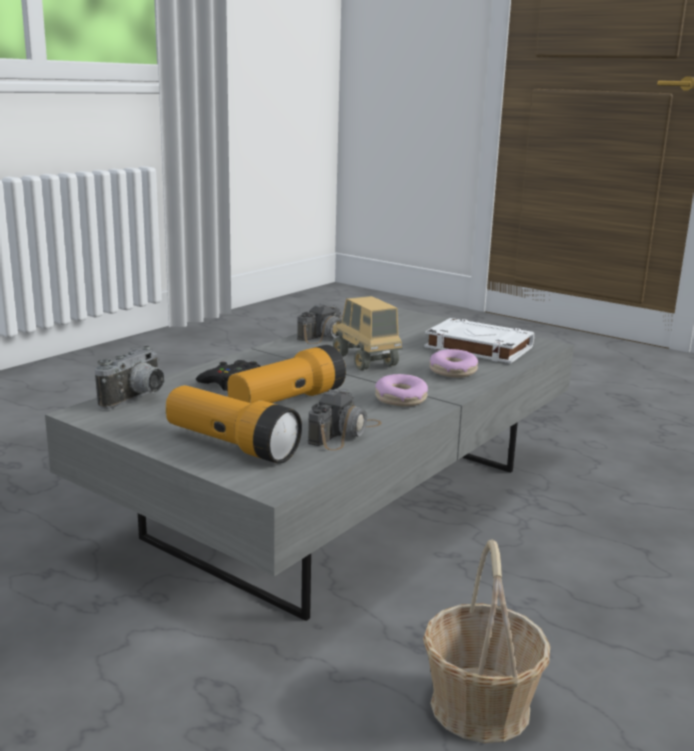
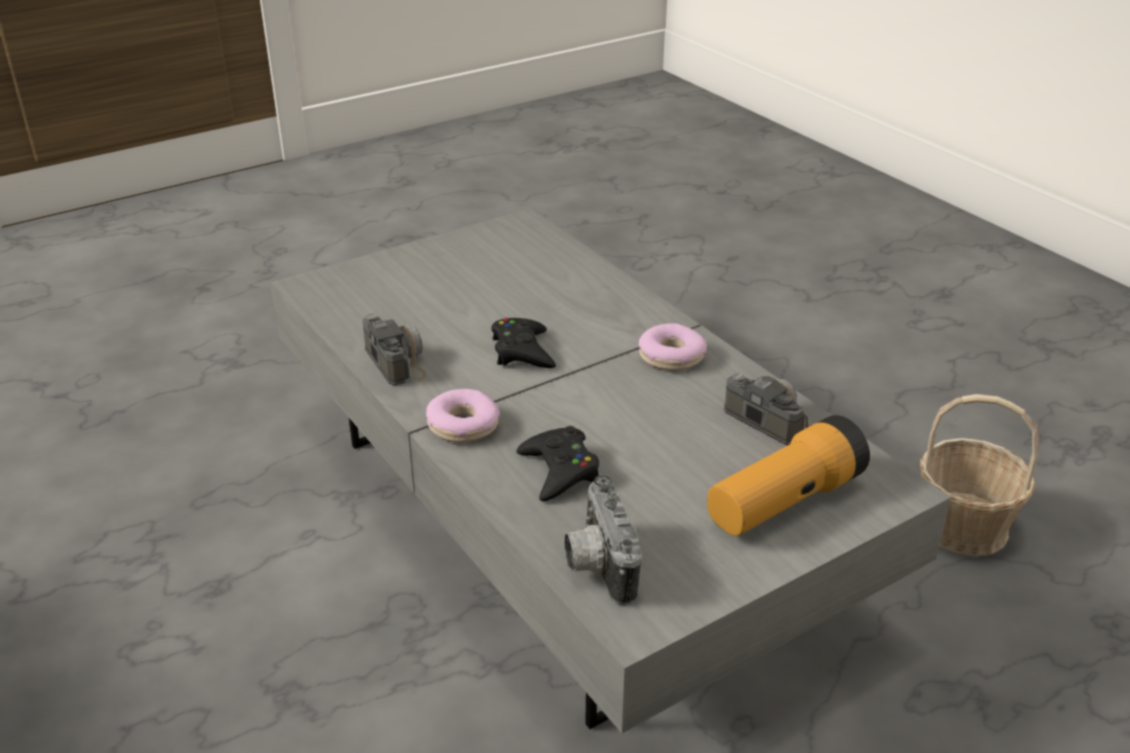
camera: 70 degrees left, 15 degrees up
(137, 399) = (596, 566): camera -> camera turned 150 degrees counterclockwise
(286, 401) = (649, 437): flashlight -> none
(365, 361) = (522, 351): toy truck -> black game controller
(452, 372) = (591, 302): donut -> donut (463, 426)
(477, 347) = (511, 265): white book -> none

